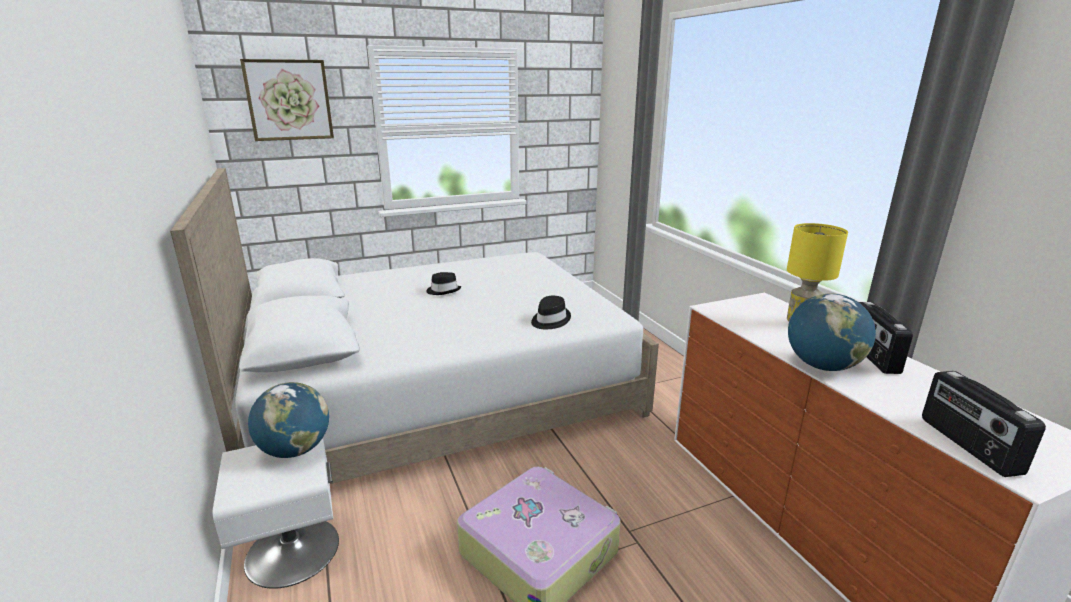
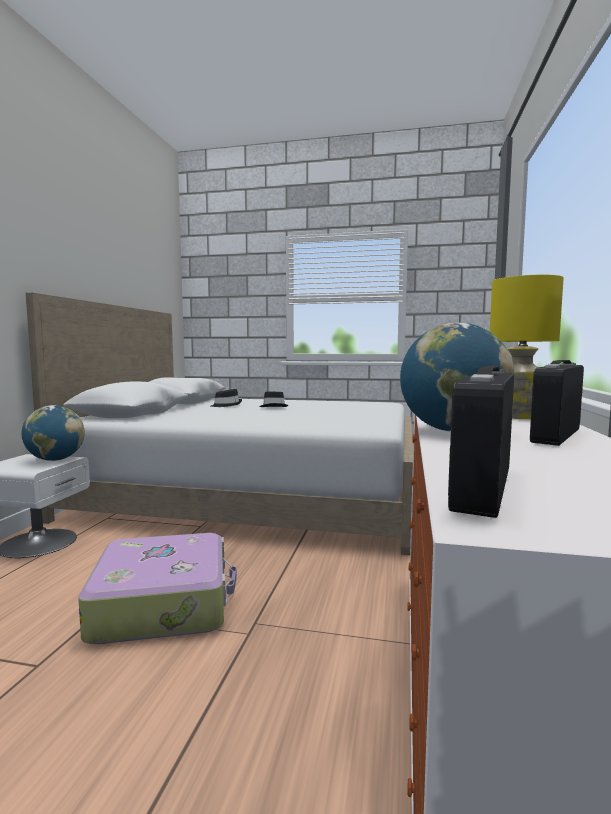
camera: 35 degrees right, 15 degrees down
(289, 100) = (230, 276): picture -> none
(549, 320) = (313, 423): black hat -> black hat (226, 405)

